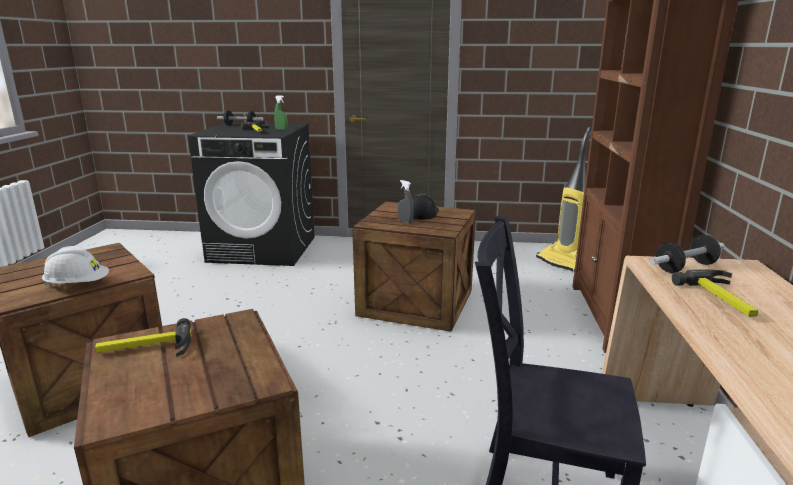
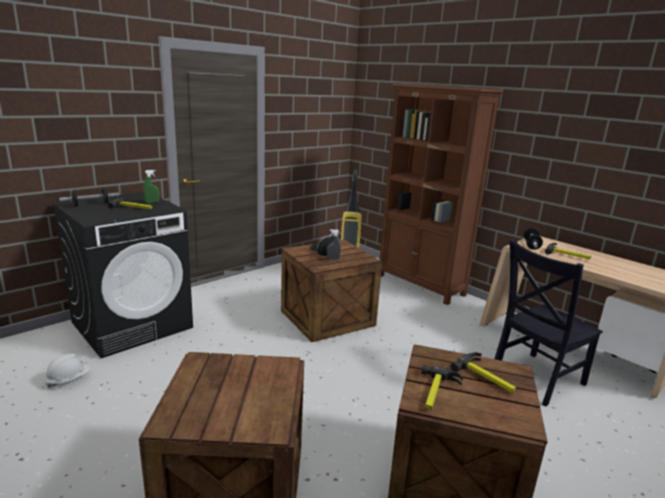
camera: 50 degrees left, 0 degrees up
(78, 285) = (276, 392): white hard hat -> white hard hat (68, 379)
(218, 366) = (486, 377): none -> hammer

